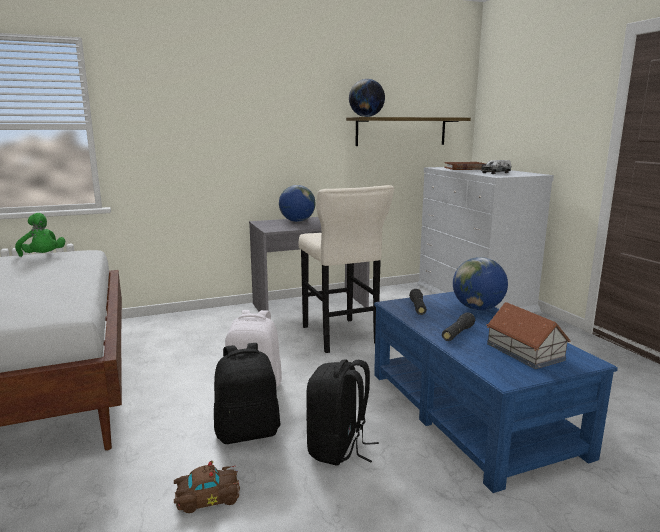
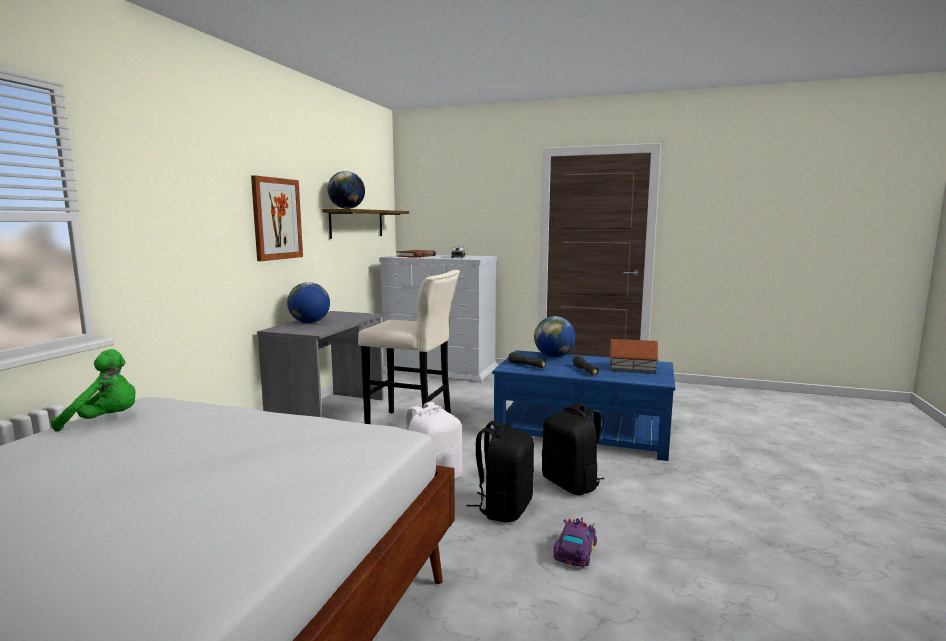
camera: 50 degrees left, 5 degrees down
(206, 497) = (574, 552): brown toy car -> purple toy car
(282, 127) = (276, 219): none -> picture

